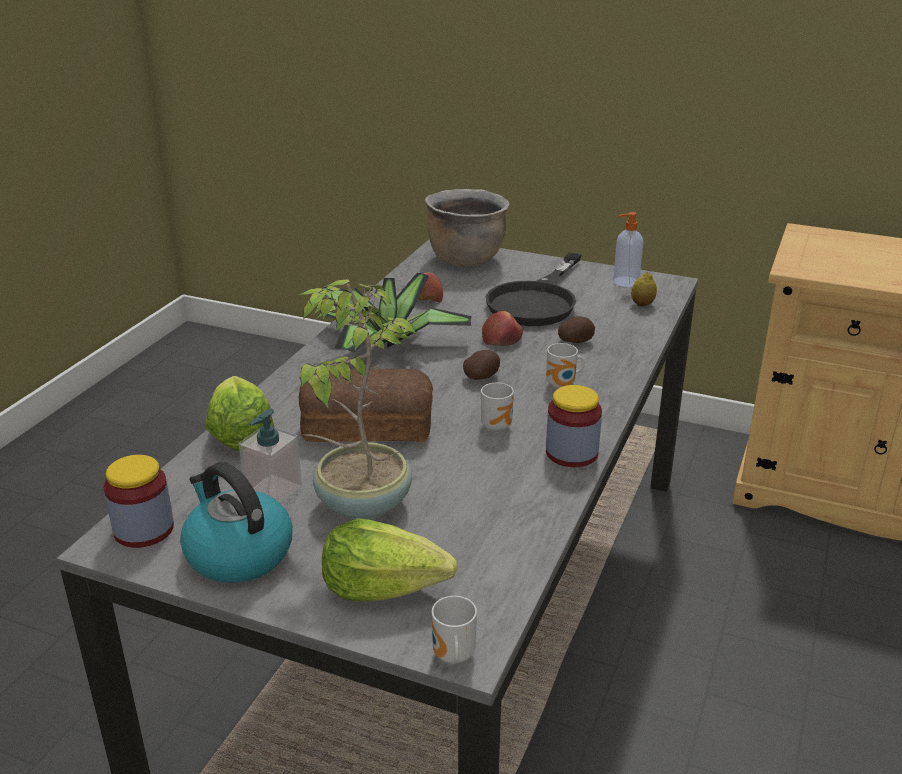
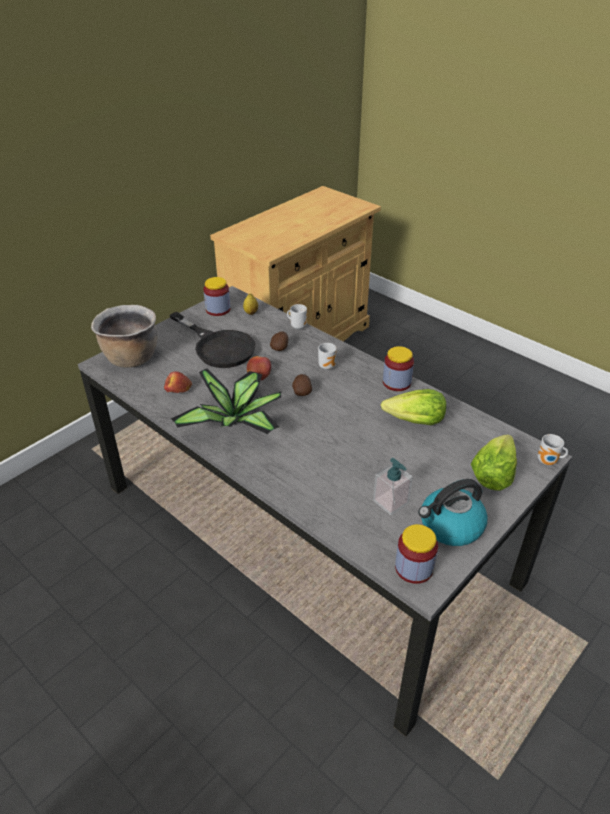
camera: 70 degrees left, 10 degrees up
(240, 435) = (319, 508): lettuce -> lettuce (415, 421)
(361, 504) = (417, 468): potted plant -> none
(366, 424) = (333, 449): bread -> none
(498, 426) = (359, 400): mug -> mug (297, 326)
(625, 282) = (218, 309): soap dispenser -> jar

